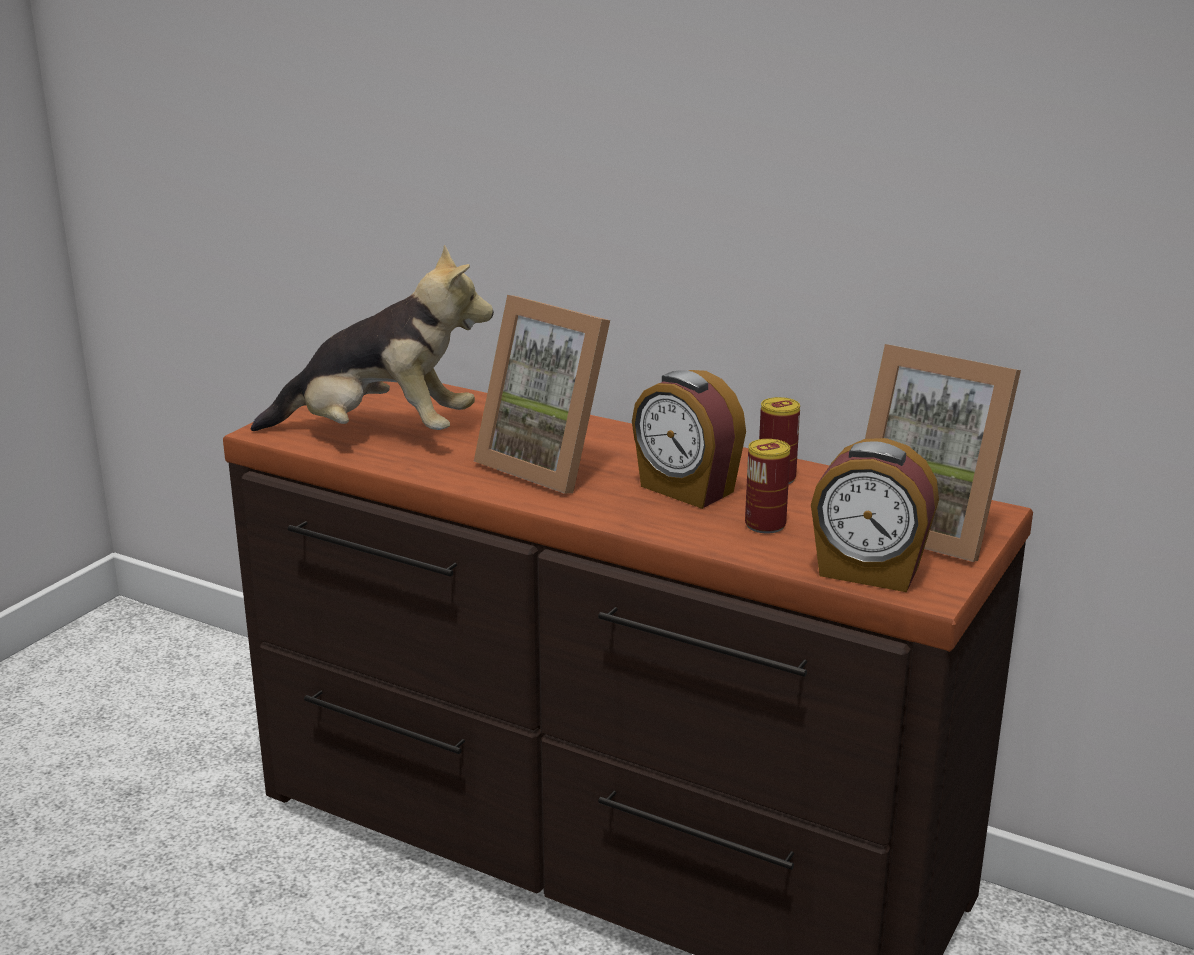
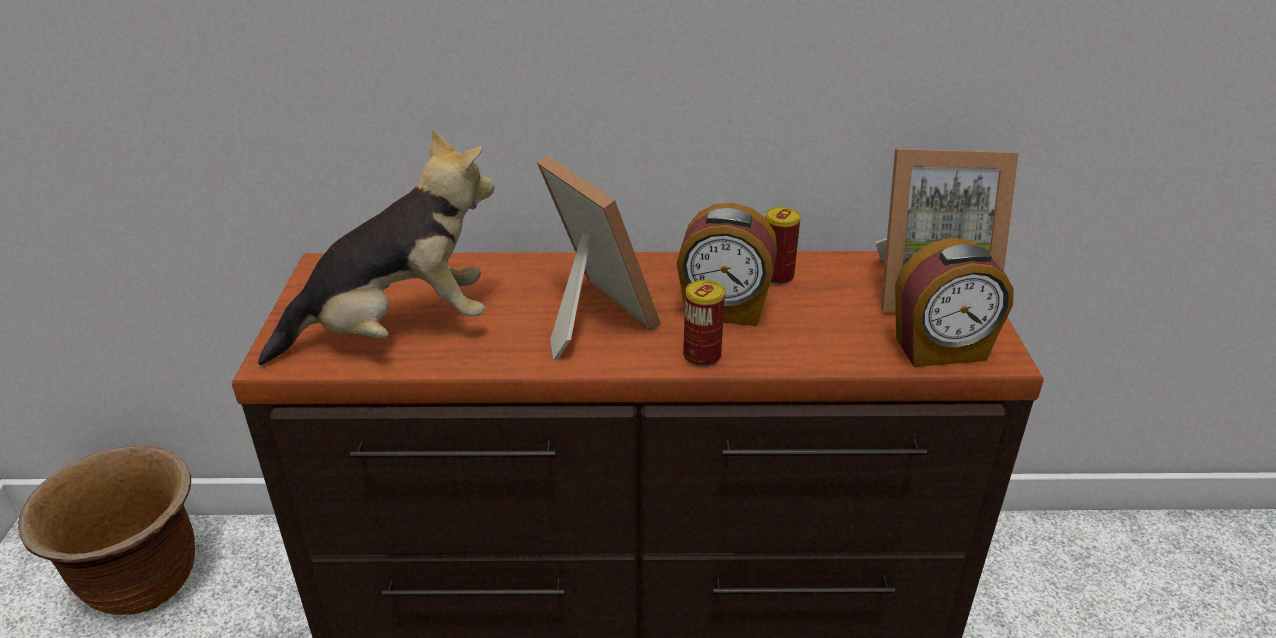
camera: 30 degrees left, 10 degrees up
(175, 676) = (144, 583): none -> brown planter
(551, 464) = (588, 317): picture frame -> picture frame turned 135 degrees counterclockwise
(765, 525) = (820, 327): can -> can (702, 356)

